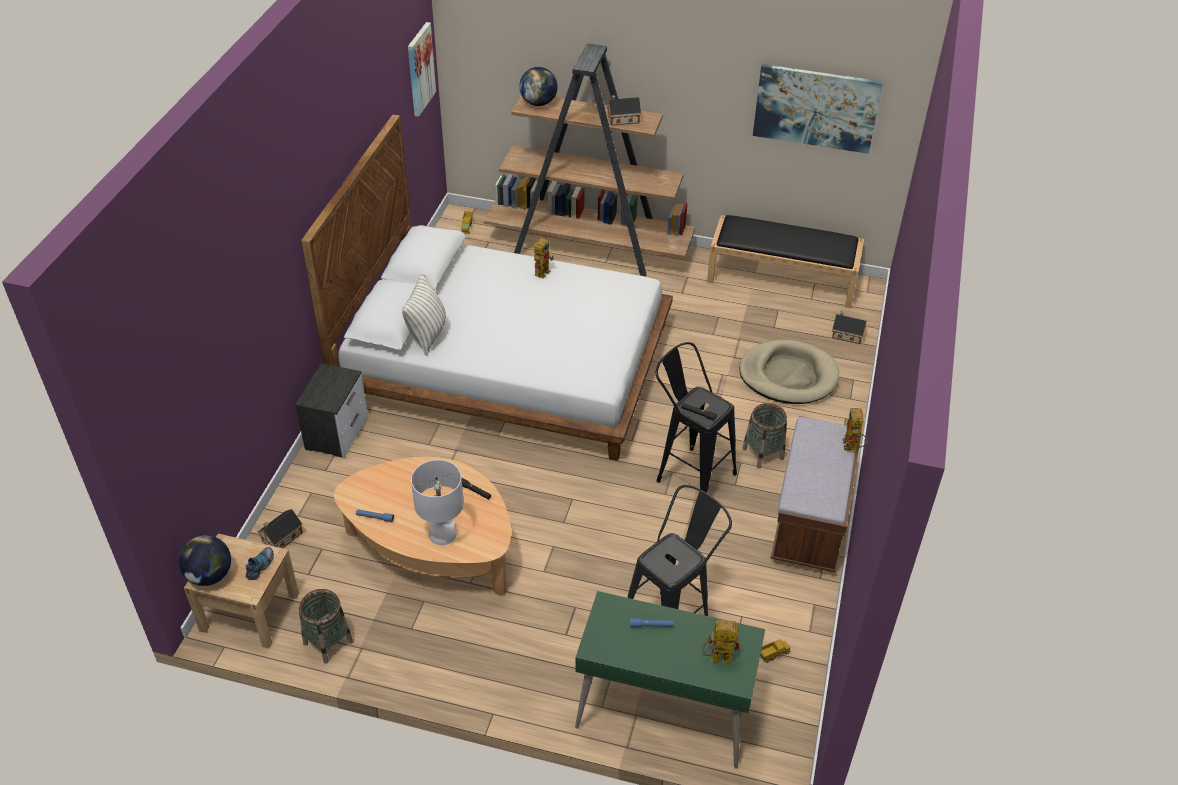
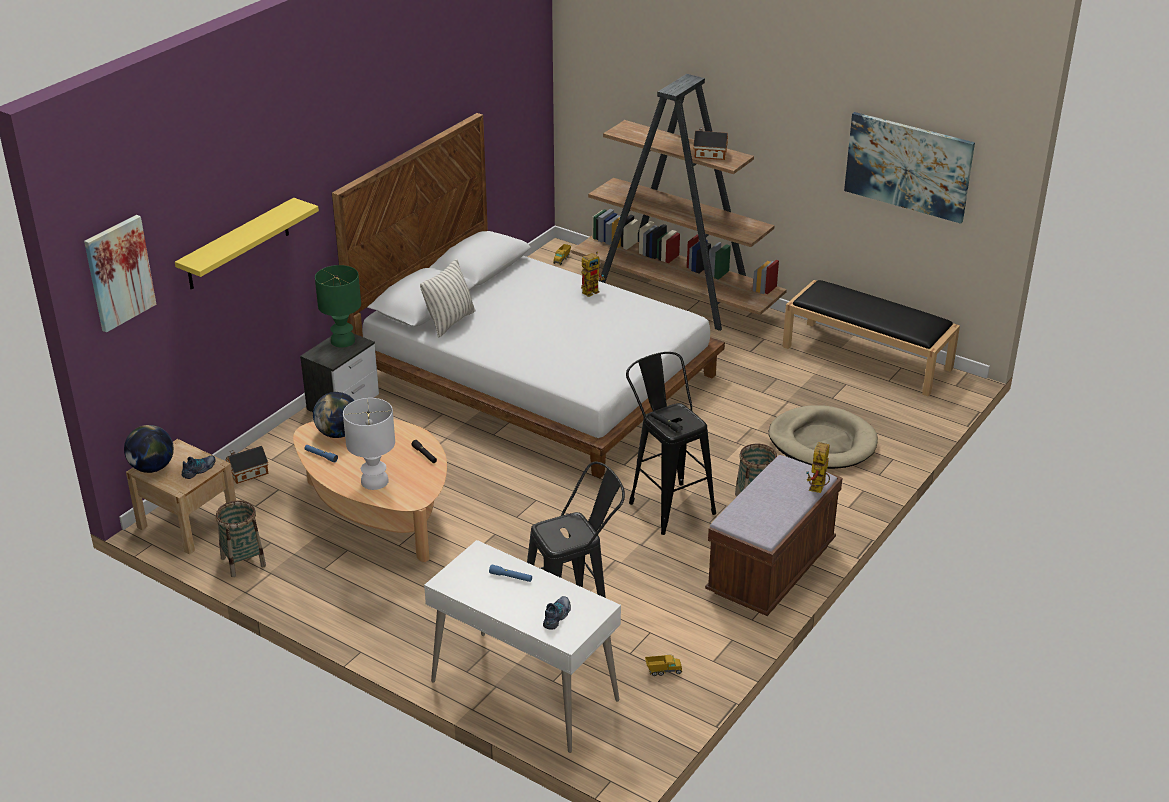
camera: 20 degrees right, 10 degrees down
(237, 325) = (238, 244): none -> yellow shelf
(329, 376) = (343, 340): none -> green table lamp
(420, 69) = (526, 82): picture -> picture (119, 272)
(538, 103) = (634, 130): globe -> globe (338, 433)
(663, 713) = (524, 691): green desk -> white desk
(716, 658) = (557, 616): toy robot -> shoe
(846, 334) = (909, 418): toy house -> none

